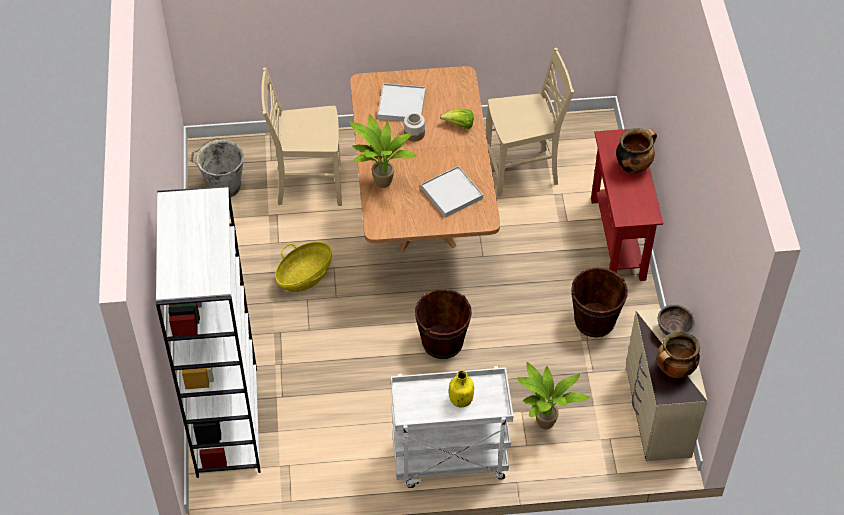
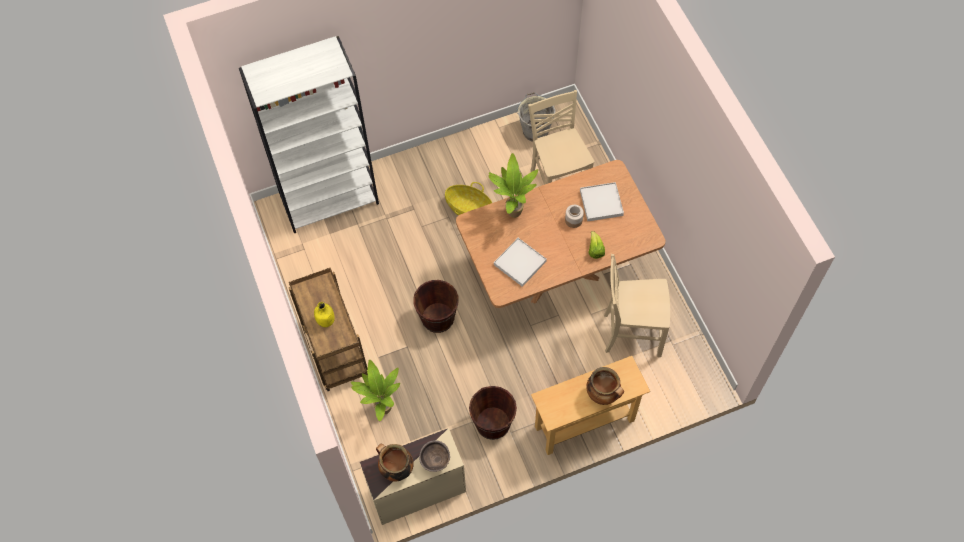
camera: 75 degrees right, 10 degrees up
(449, 460) = (334, 350): white cart -> brown cart
(523, 171) = (630, 333): beige chair -> beige chair turned 120 degrees clockwise
(617, 239) = (584, 423): red console table -> beige console table

